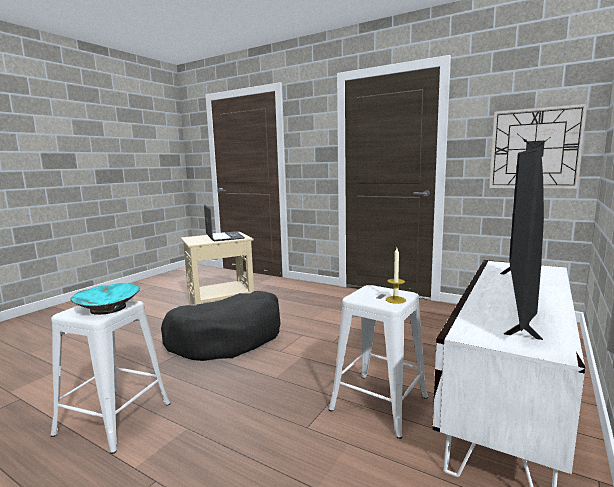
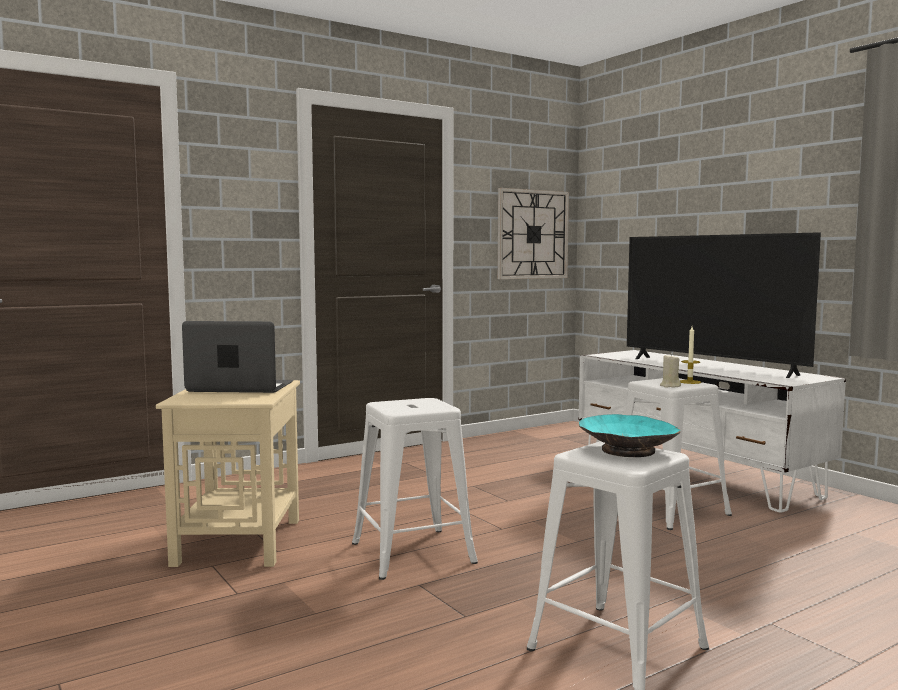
camera: 65 degrees left, 5 degrees down
(227, 338) = (412, 553): black dog bed -> white stool
(361, 296) = (670, 386): none -> beige candle

